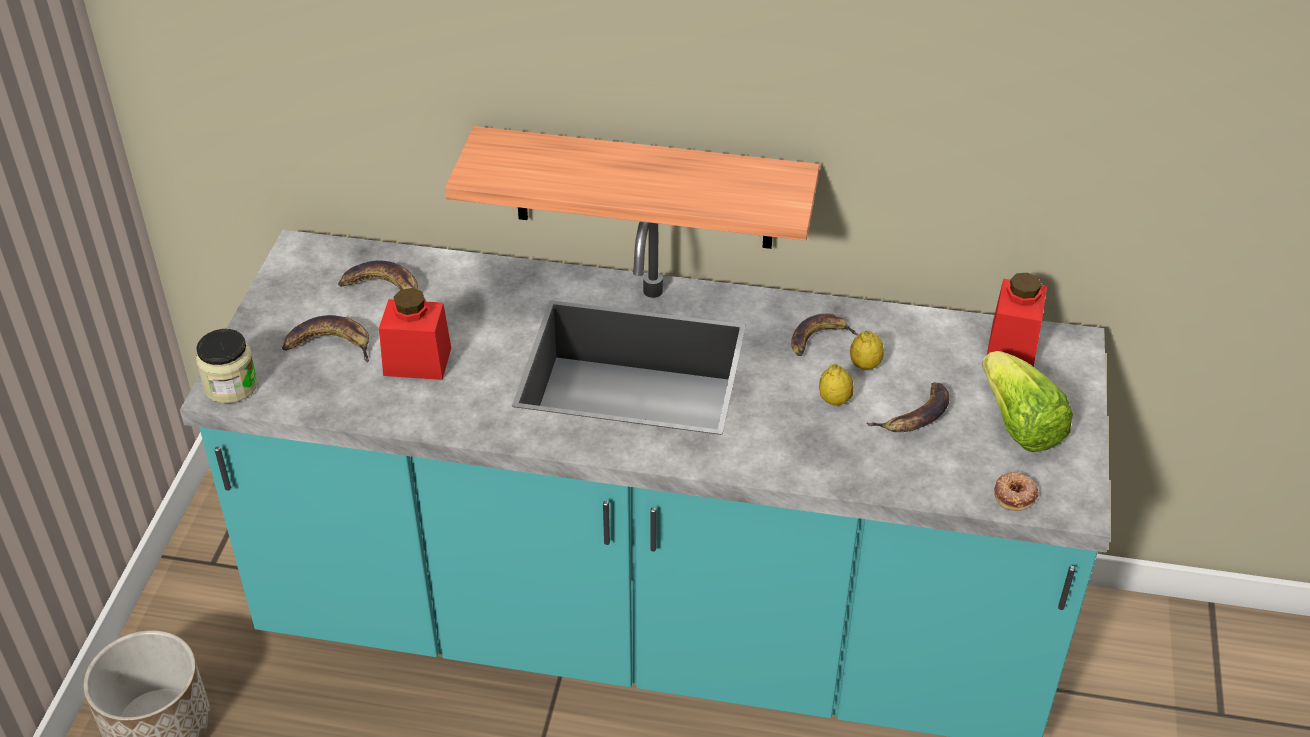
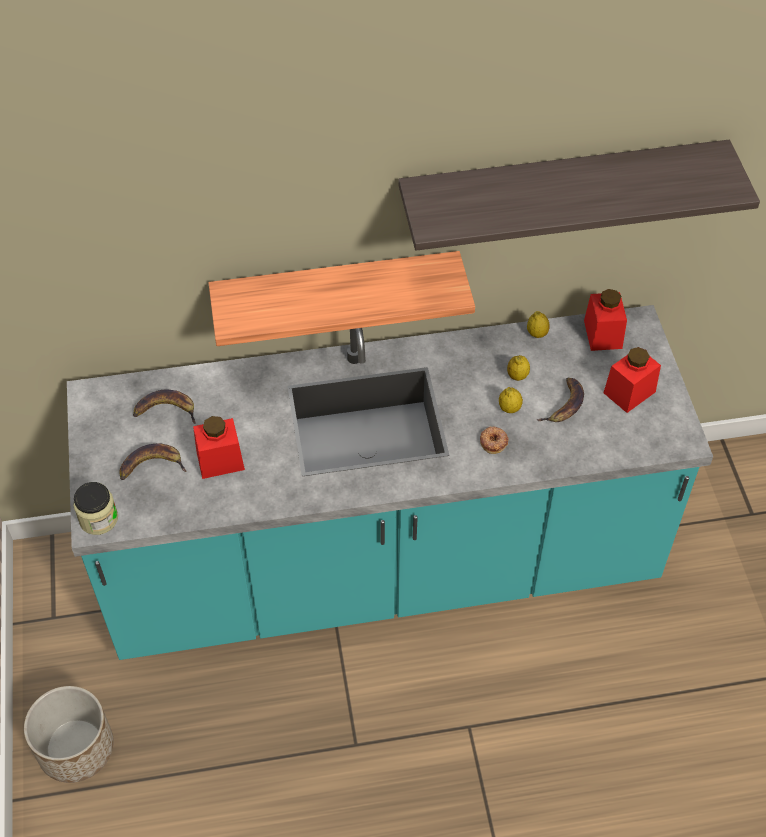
camera: 20 degrees left, 10 degrees up
(818, 339) = (479, 365): banana -> none
(917, 322) = (537, 334): none -> lemon
(972, 97) = (561, 189): none -> shelf
(1015, 495) = (647, 444): donut -> donut (493, 441)
(1018, 424) = (629, 392): lettuce -> red jar

